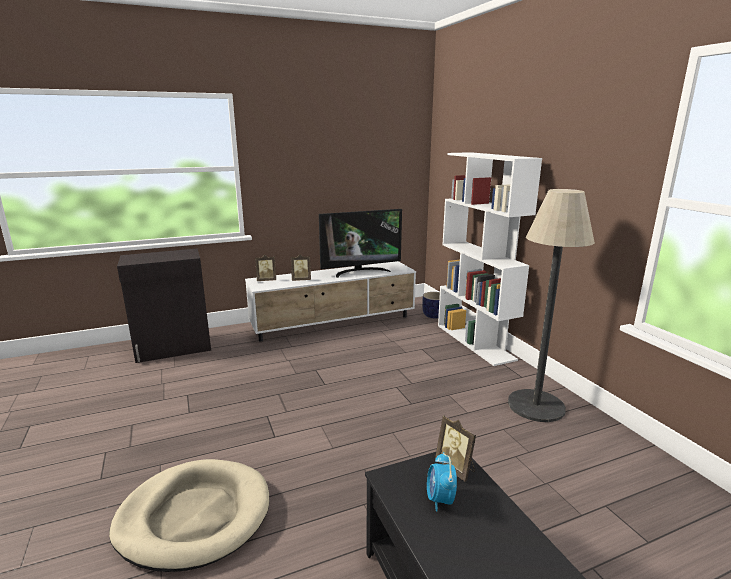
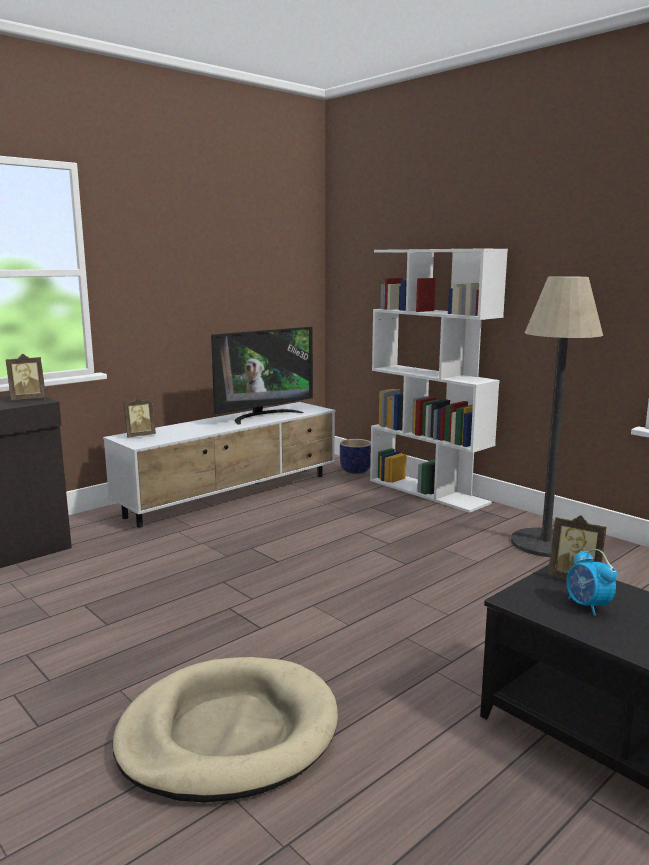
camera: 20 degrees left, 5 degrees down
(301, 280) = (191, 431): picture frame -> picture frame (27, 399)

